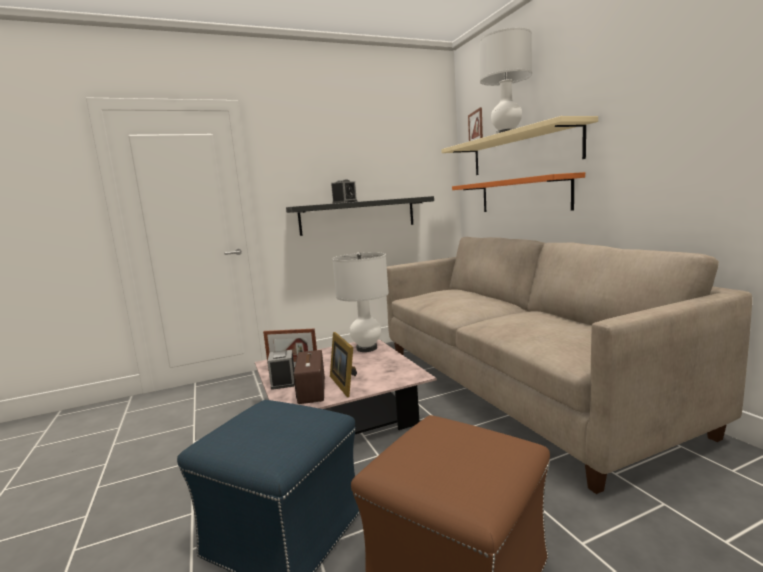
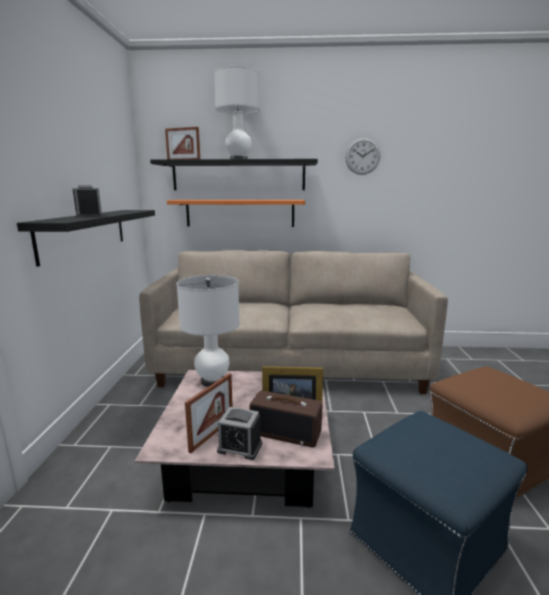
camera: 65 degrees left, 5 degrees up
(522, 151) = (238, 176): beige shelf -> black shelf
(664, 91) = (362, 156): none -> wall clock

